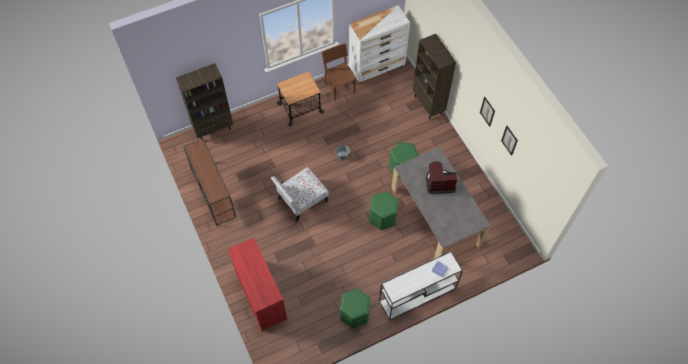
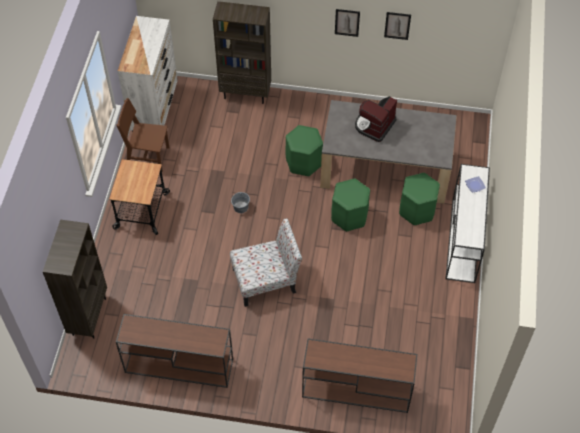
camera: 55 degrees left, 5 degrees down
(261, 295) = (355, 390): red cabinet -> brown console table
(301, 201) = (266, 280): chair -> chair turned 105 degrees counterclockwise
(354, 314) = (444, 310): green stool -> green stool (416, 210)

